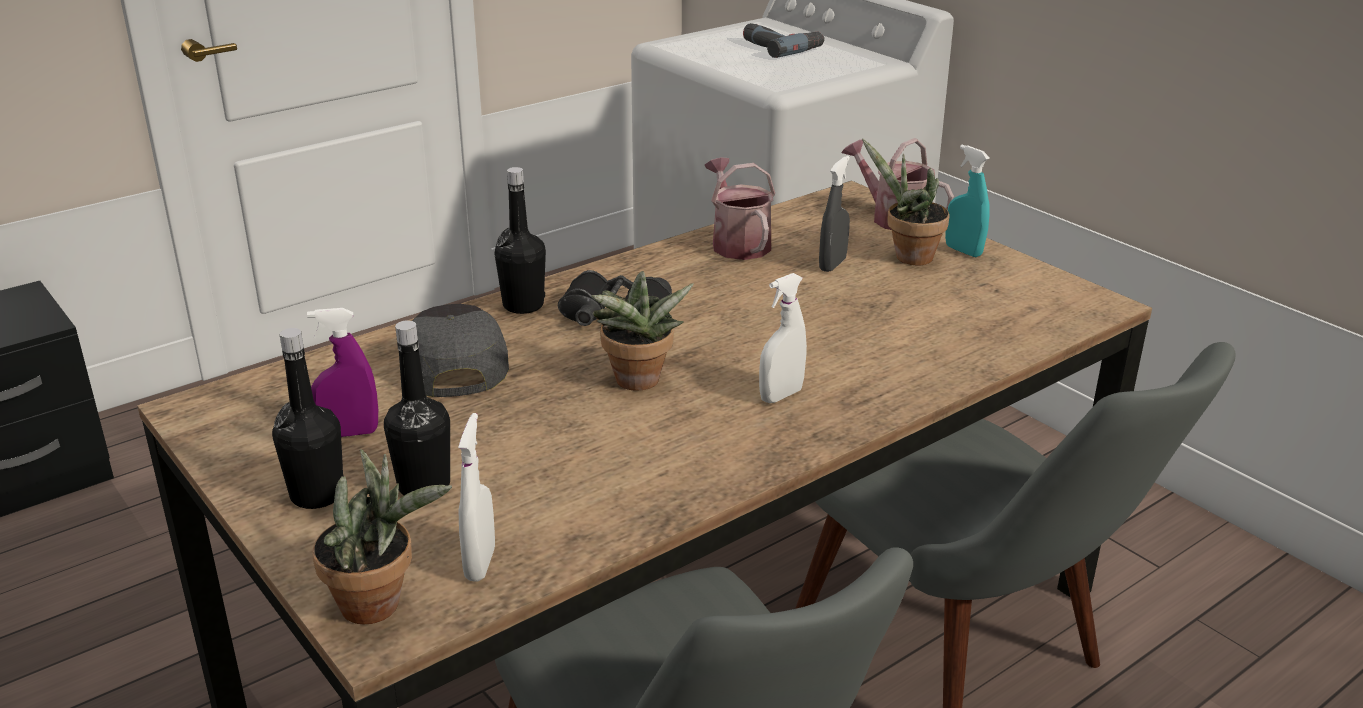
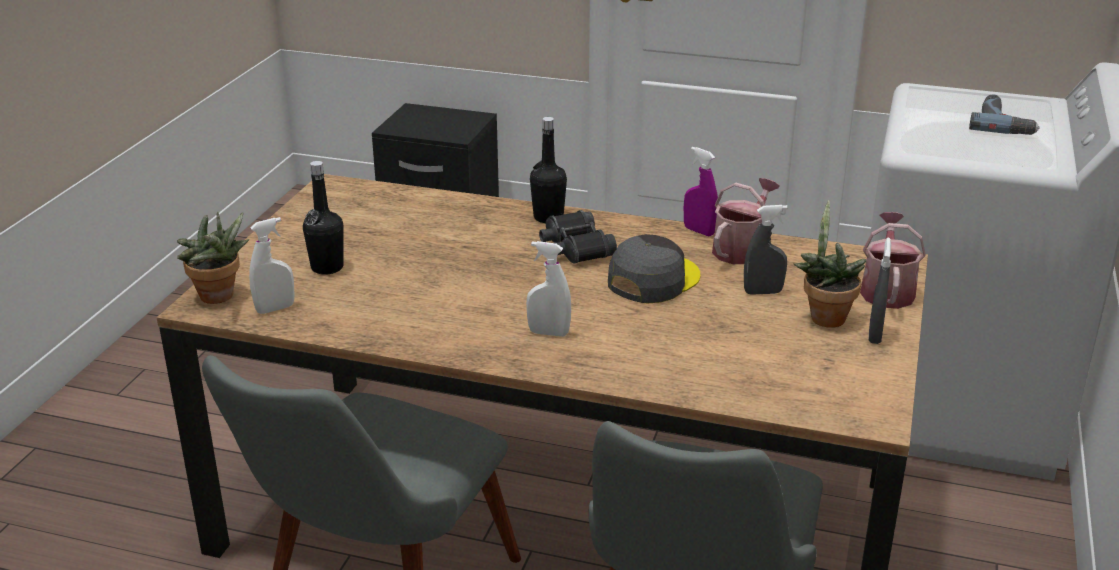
camera: 55 degrees right, 0 degrees up
(317, 495) = (291, 246): black bottle -> none
(349, 433) = (353, 230): purple spray bottle -> purple spray bottle (699, 231)
(453, 364) = (455, 226): grey cap -> grey cap (653, 279)
(637, 383) = (502, 284): potted plant -> none
(963, 251) = (874, 335): turquoise spray bottle -> grey spray bottle

